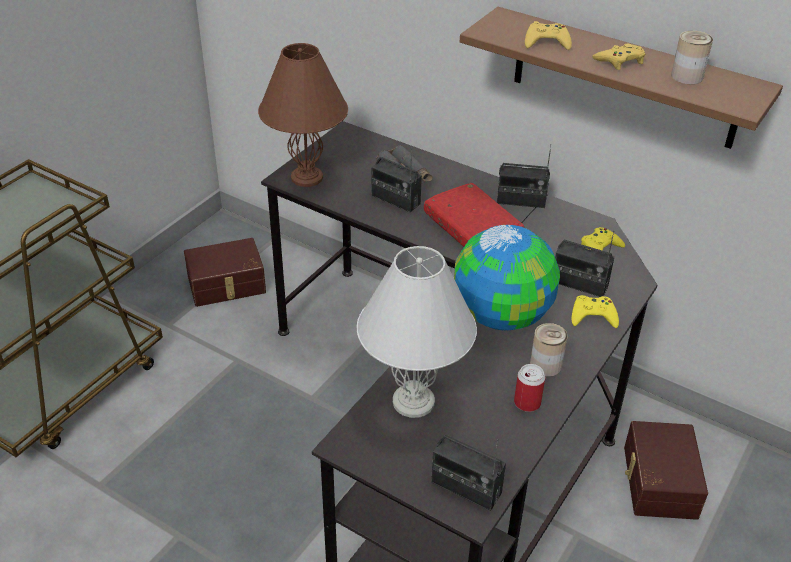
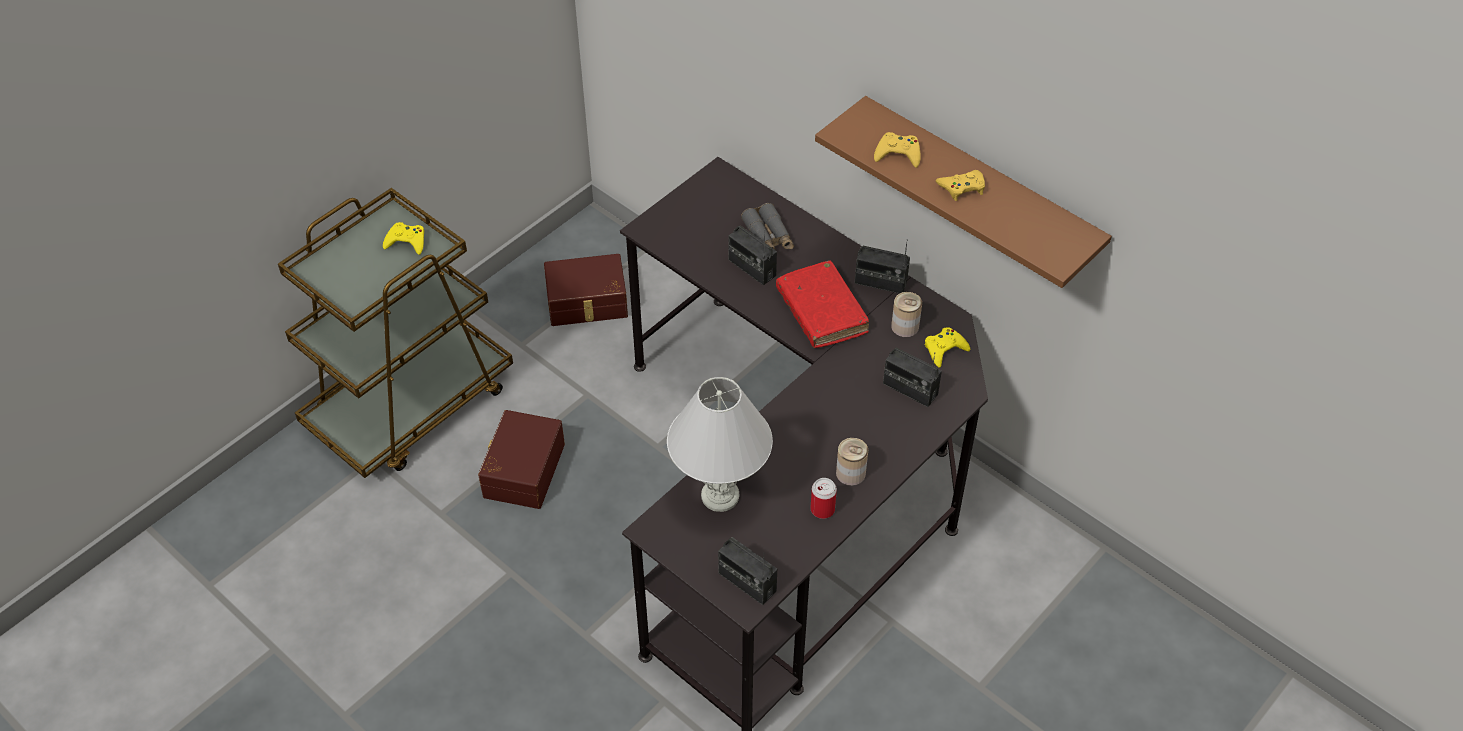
camera: 10 degrees right, 10 degrees up
(307, 178) = (667, 231): brown table lamp -> none
(502, 316) = (824, 416): globe -> none
(593, 316) = (912, 426): yellow game controller -> yellow game controller (406, 242)
(657, 481) = (988, 579): brown storage box -> brown storage box (522, 470)
(687, 76) = (1020, 215): can -> can (905, 326)

